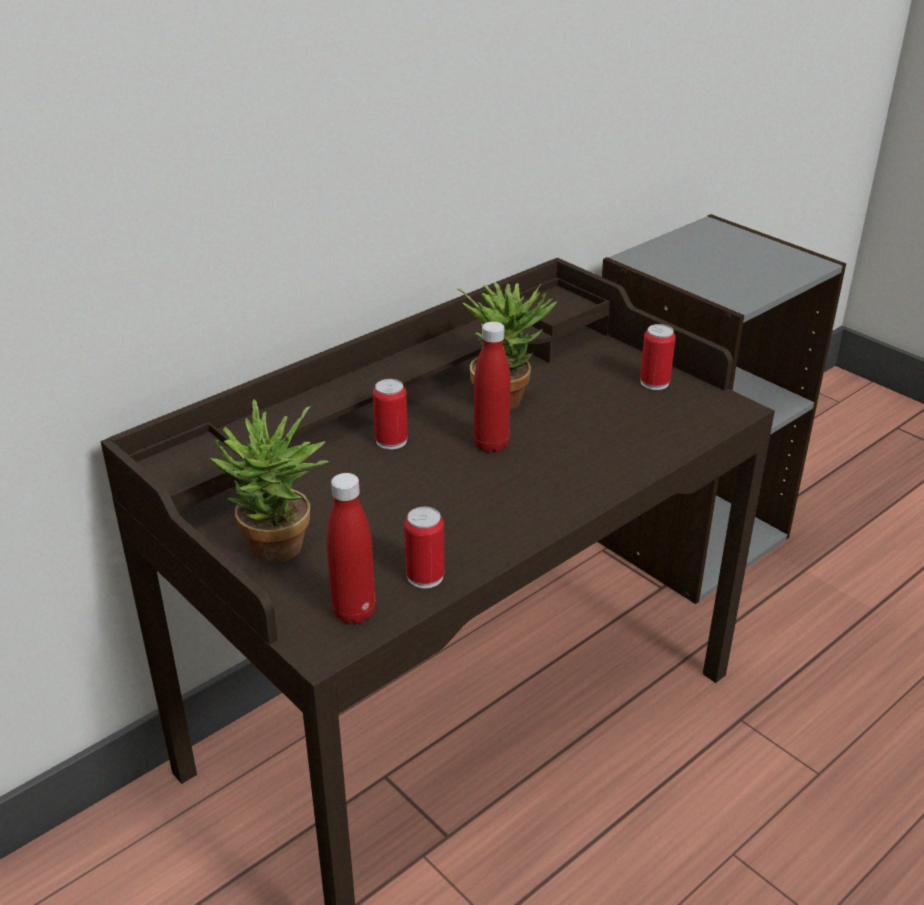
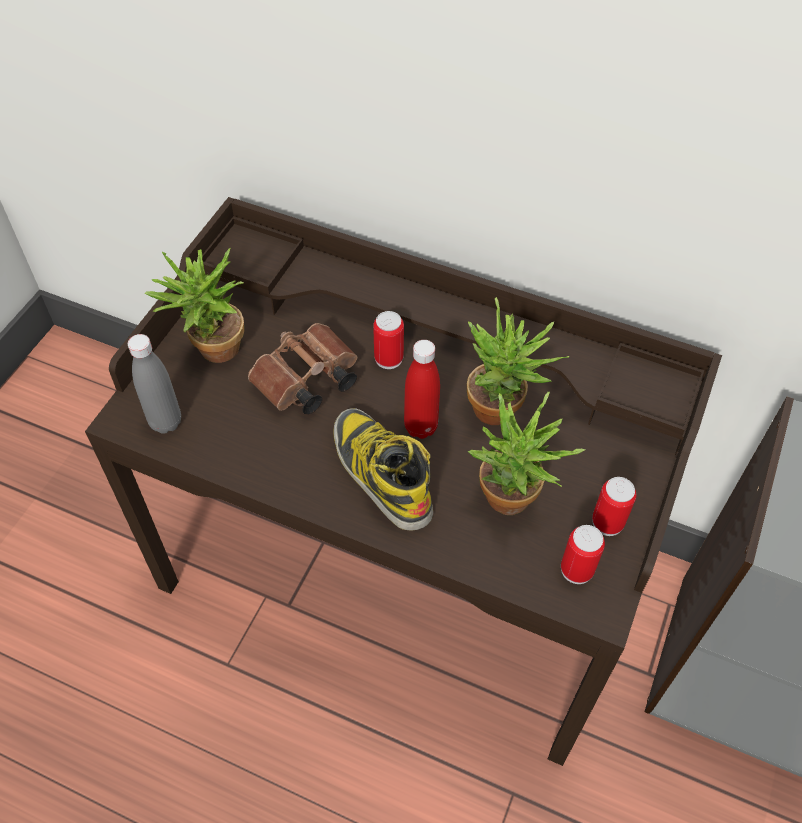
camera: 65 degrees right, 20 degrees up
(354, 612) = (165, 422): red bottle -> grey bottle
(380, 499) = (305, 383): none -> brown binoculars
(425, 576) = (222, 448): can -> can (577, 569)
(529, 481) = (380, 473): none -> boot
(609, 420) = (513, 504): none -> potted plant

